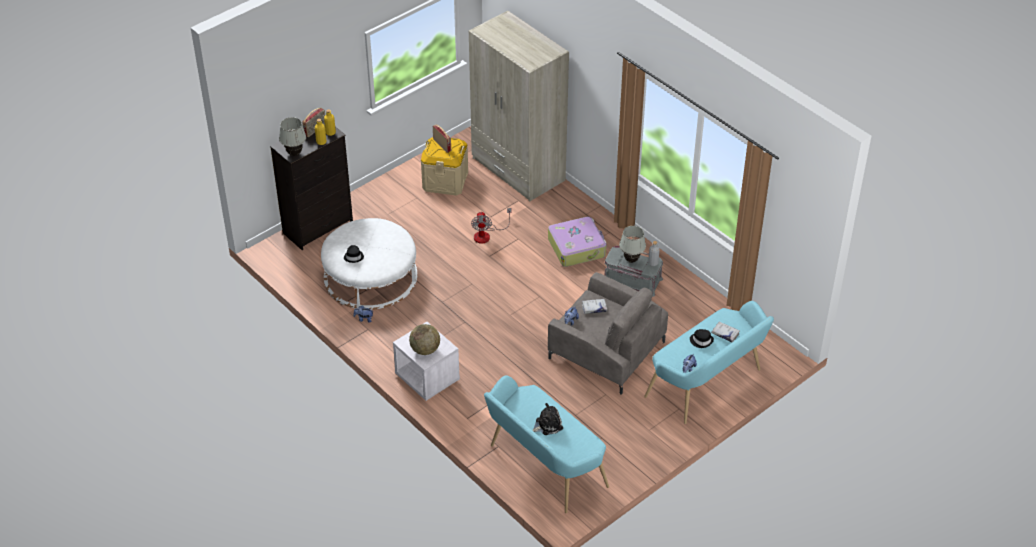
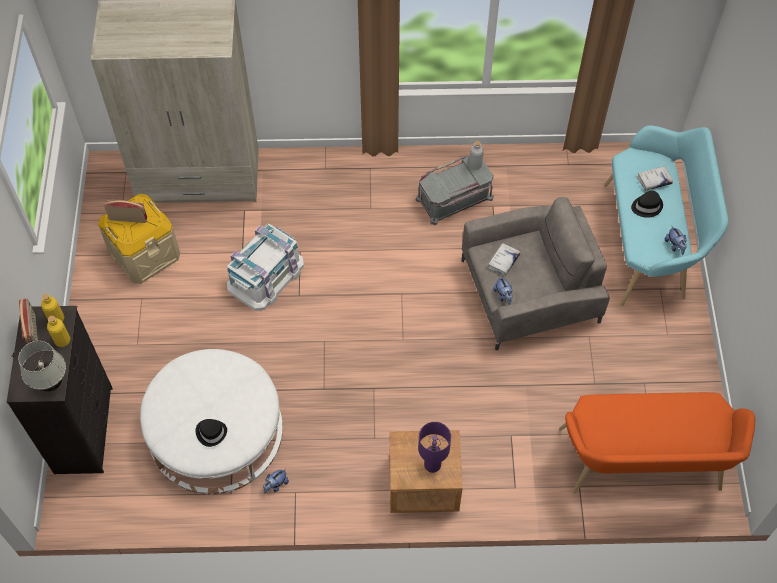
camera: 50 degrees left, 15 degrees up
(425, 350) = (433, 464): globe -> purple table lamp
(427, 378) = (423, 485): white nightstand -> brown nightstand
(486, 235) = (265, 275): fan -> white storage box
(543, 467) = (642, 466): turquoise bench -> orange bench
(547, 425) = (652, 426): plush toy -> none
(577, 247) = (364, 210): suitcase -> none
(631, 260) = (452, 179): white table lamp -> none

